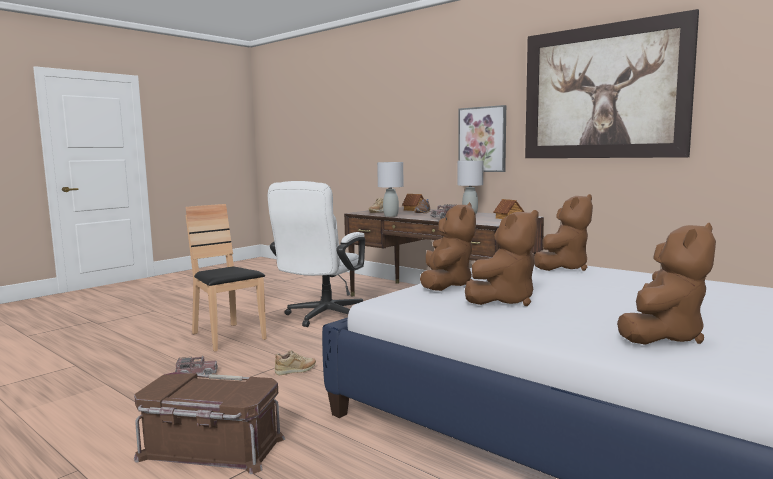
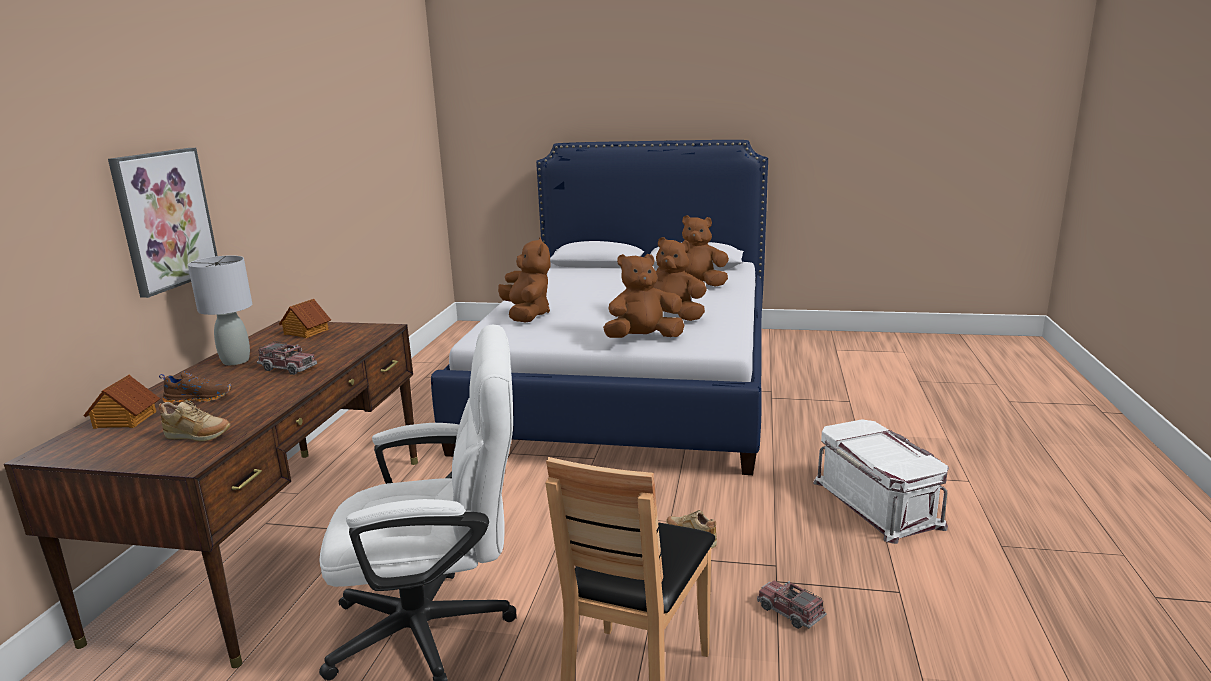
camera: 120 degrees left, 10 degrees up
(210, 449) = (878, 503): brown storage box -> white storage box
(391, 215) = (266, 411): grey table lamp -> none
(563, 268) = (527, 315): brown plush toy -> brown plush toy turned 60 degrees clockwise
(603, 92) = (290, 125): picture -> none

